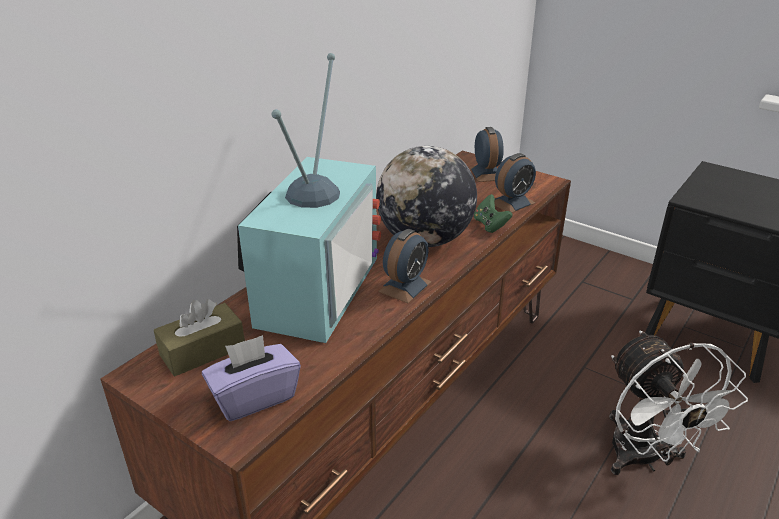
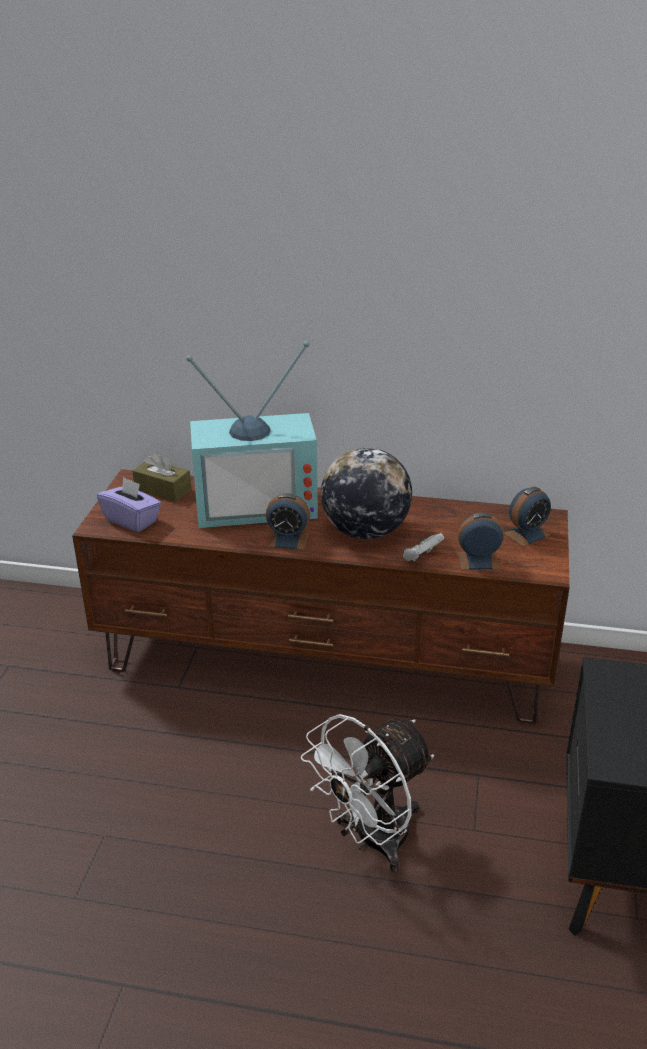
camera: 65 degrees right, 0 degrees up
(490, 225) = (421, 557): green game controller -> white game controller
(512, 202) = (478, 560): alarm clock -> alarm clock turned 150 degrees clockwise

